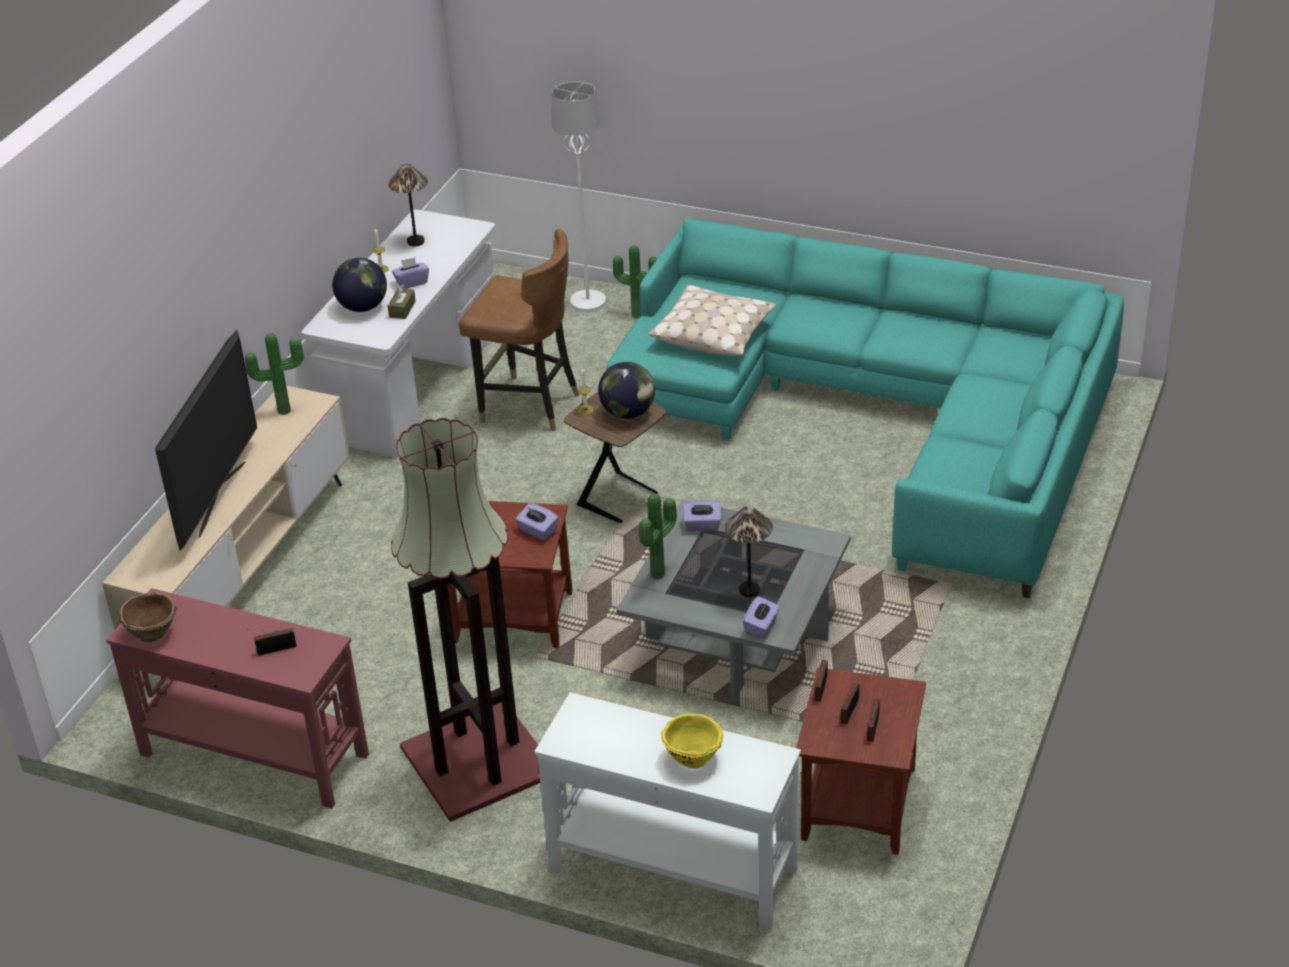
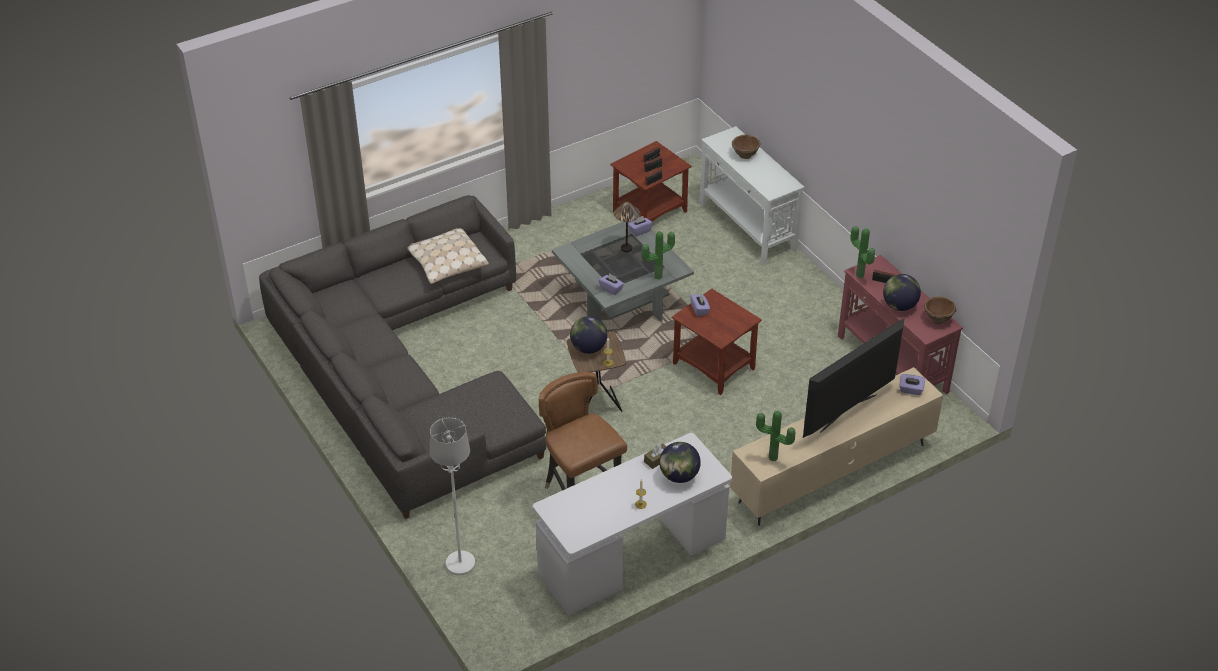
camera: 145 degrees left, 5 degrees up
(225, 623) = (899, 306): none -> globe
(411, 282) = (632, 480): purple tissue box -> purple tissue box (910, 390)
(415, 242) = (597, 518): table lamp -> none
(475, 761) = (791, 308): floor lamp -> none
(638, 314) = (442, 532): potted plant -> potted plant (858, 276)
(692, 757) = (745, 155): yellow bowl -> brown bowl
(713, 333) = (468, 404): beige pillow -> beige pillow (447, 263)
(885, 416) = (405, 372): turquoise sofa -> grey sofa

